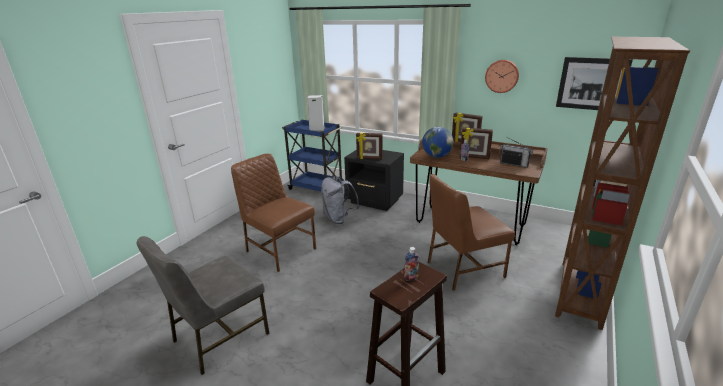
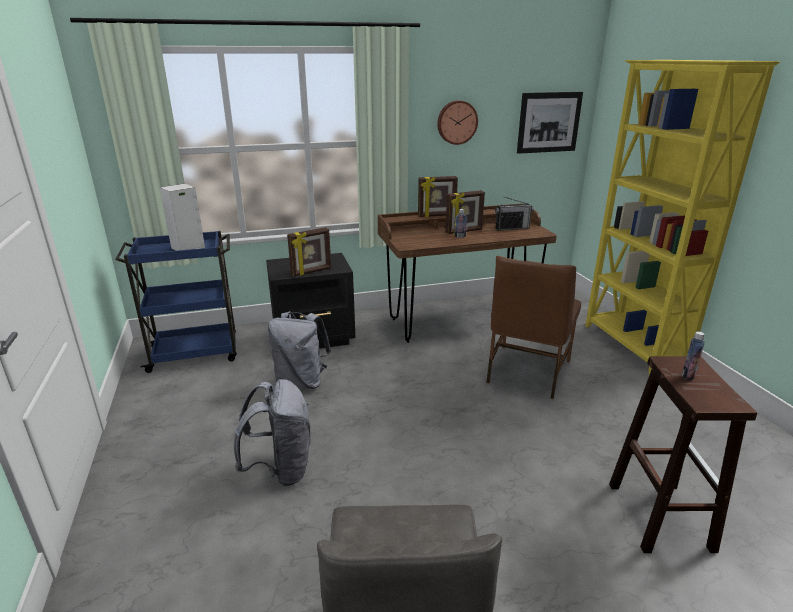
camera: 45 degrees left, 0 degrees up
(279, 250) = (281, 469): brown chair -> grey backpack
(436, 156) = (425, 241): globe -> none
(579, 293) = (633, 346): brown bookcase -> yellow bookcase

